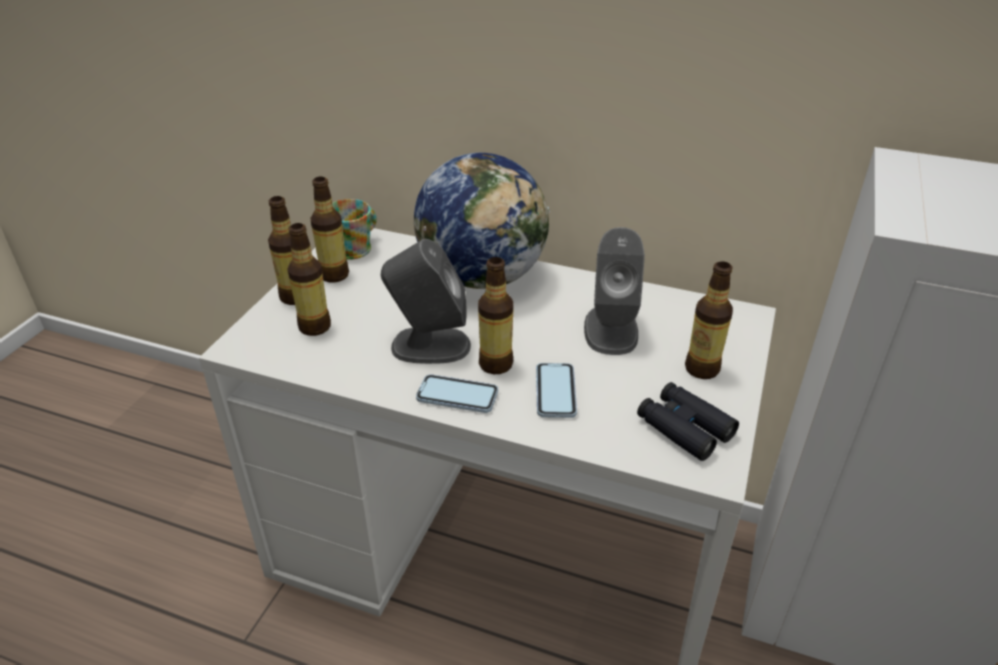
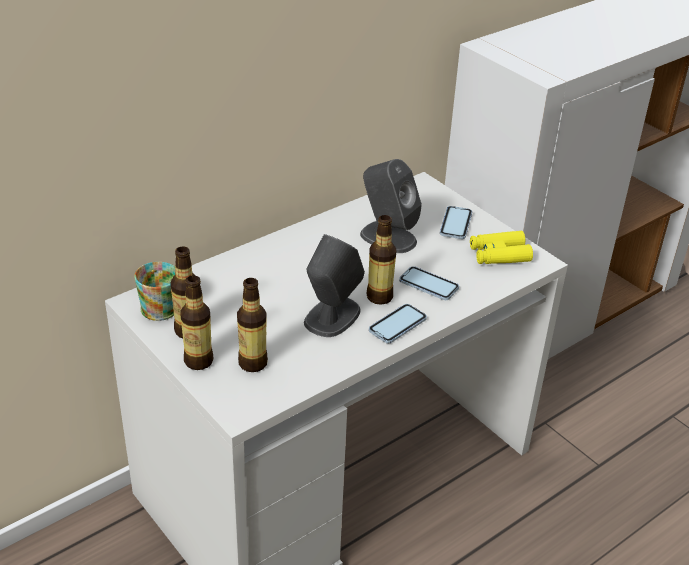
camera: 60 degrees left, 0 degrees up
(483, 277) = (272, 262): globe -> none
(684, 428) = (499, 254): black binoculars -> yellow binoculars
(702, 369) = (455, 224): bottle -> phone

